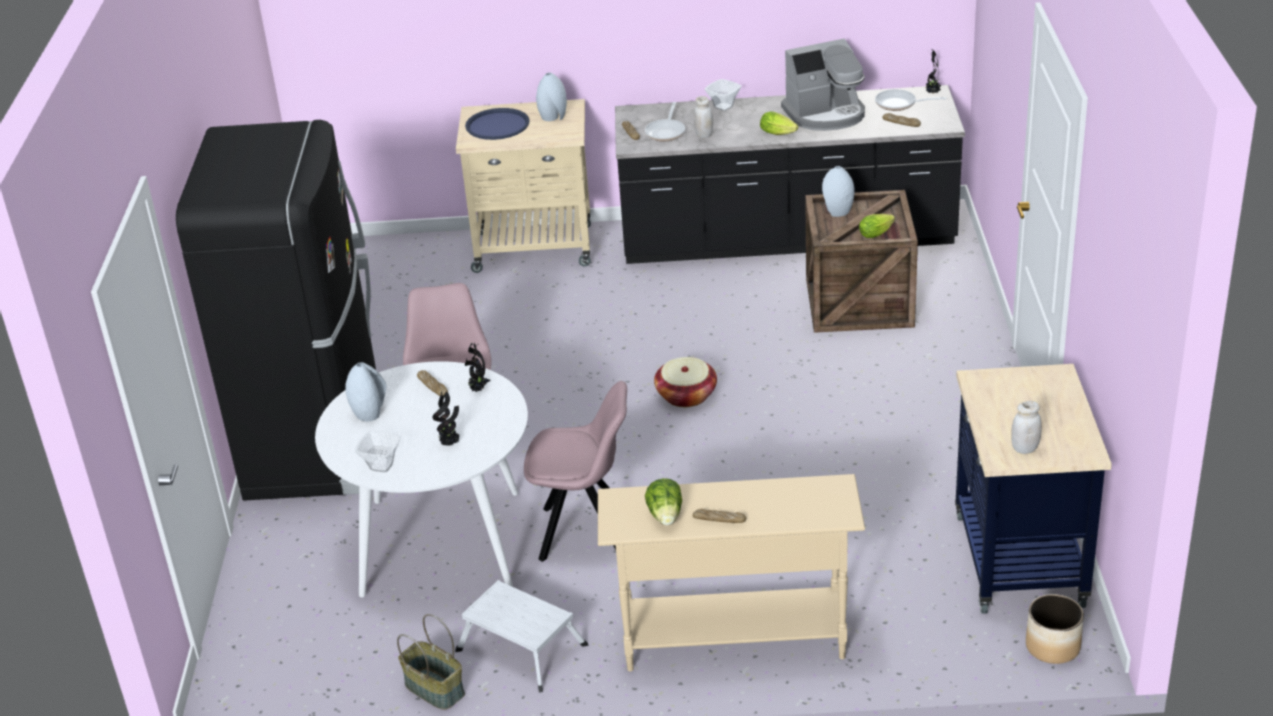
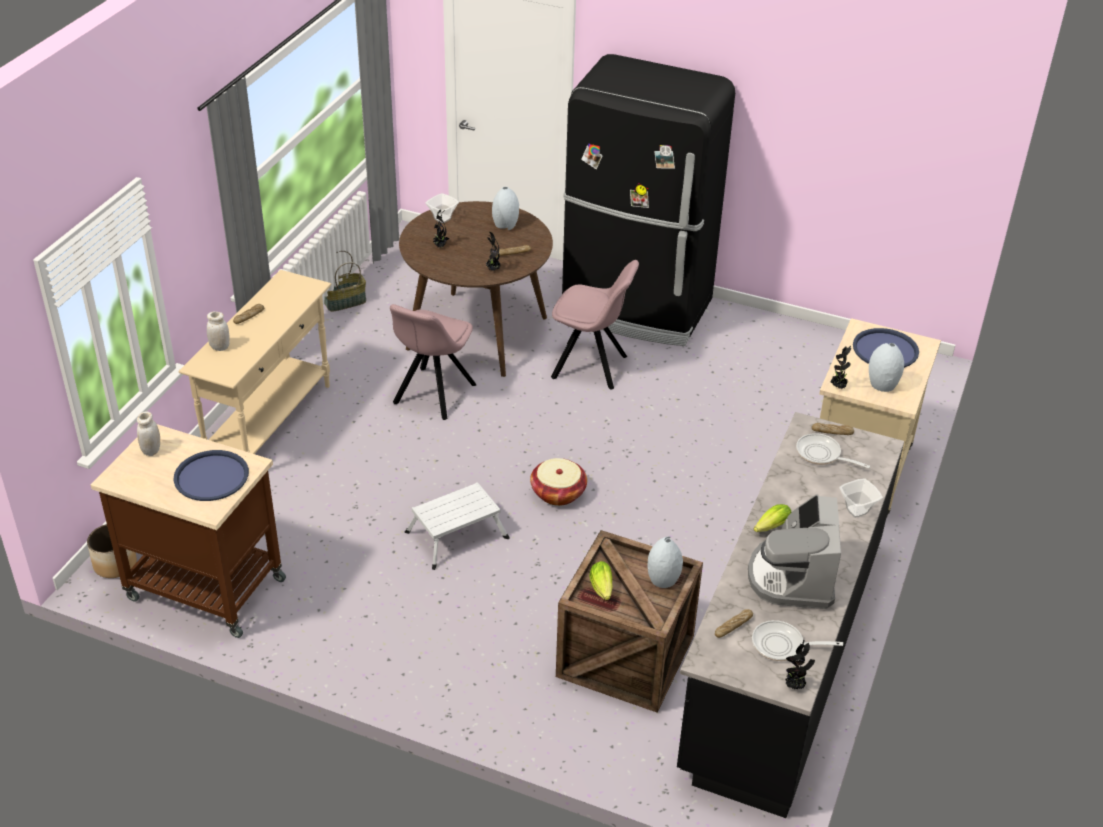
camera: 110 degrees right, 5 degrees up
(441, 543) = (477, 333): white dining table -> brown dining table
(521, 647) = (349, 340): white step ladder -> white step ladder (457, 534)
(573, 133) = (838, 387): none -> potted plant
(666, 516) = (275, 298): lettuce -> none
(704, 135) = (798, 476): white jar -> white jar (220, 347)
(899, 104) = (782, 645): frying pan -> frying pan turned 120 degrees counterclockwise
(1018, 394) = (211, 476): none -> blue tray
(1020, 562) = (204, 589): blue cart -> brown cart

